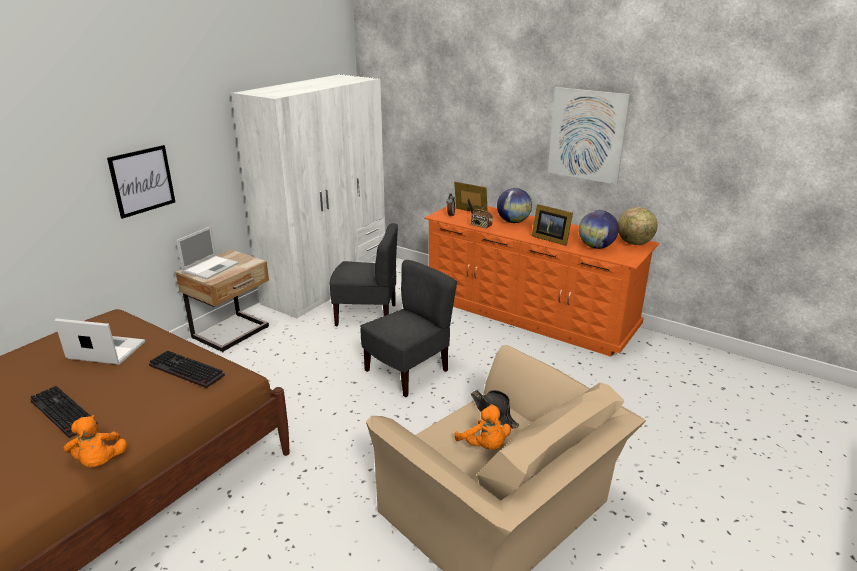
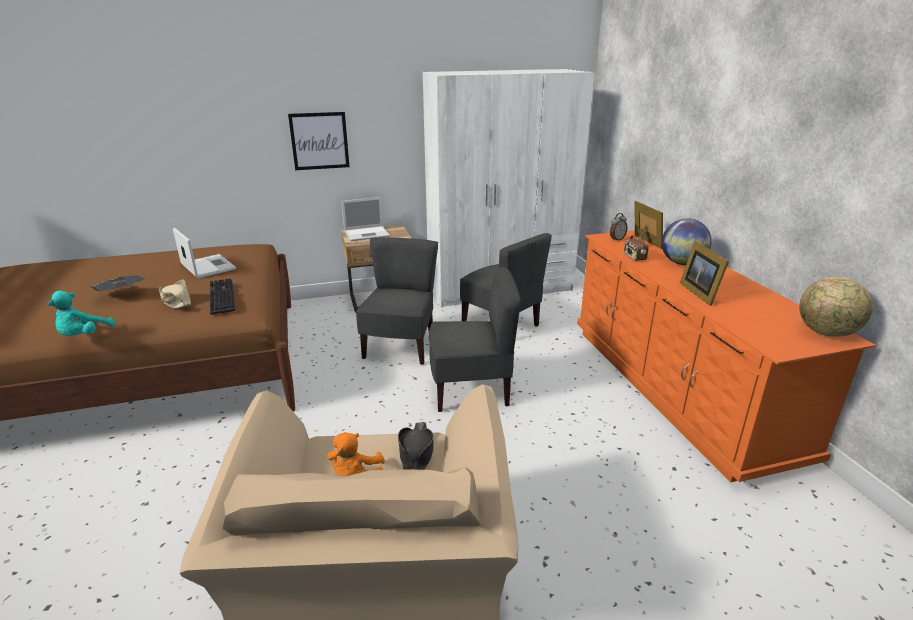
camera: 40 degrees right, 0 degrees up
(61, 413) = (122, 295): keyboard -> newspaper
(100, 462) = (84, 336): orange plush toy -> turquoise plush toy
(143, 392) = (176, 301): none -> beige hat
(308, 363) = (401, 346): none -> grey chair
(586, 135) = (806, 157): picture -> none
(596, 247) = (753, 319): globe -> none

